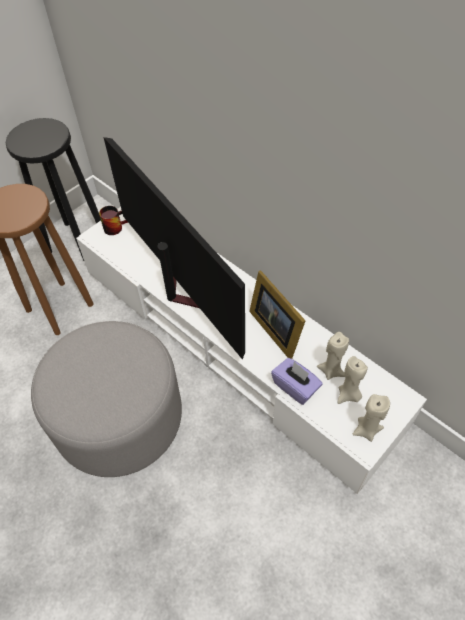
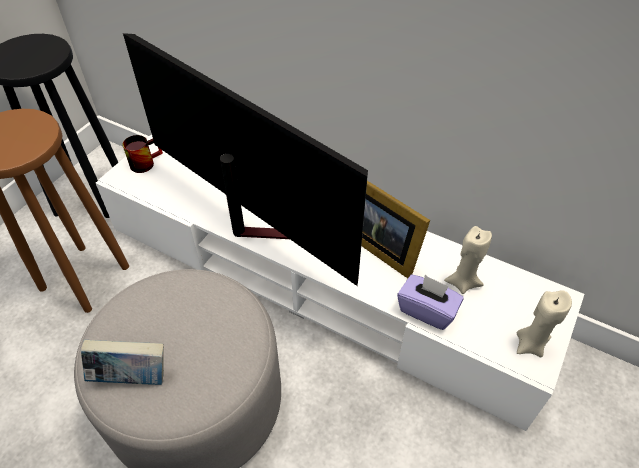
camera: 15 degrees left, 5 degrees down
(67, 394) = (132, 377): none -> book
(348, 395) = (493, 307): beige candle -> none

